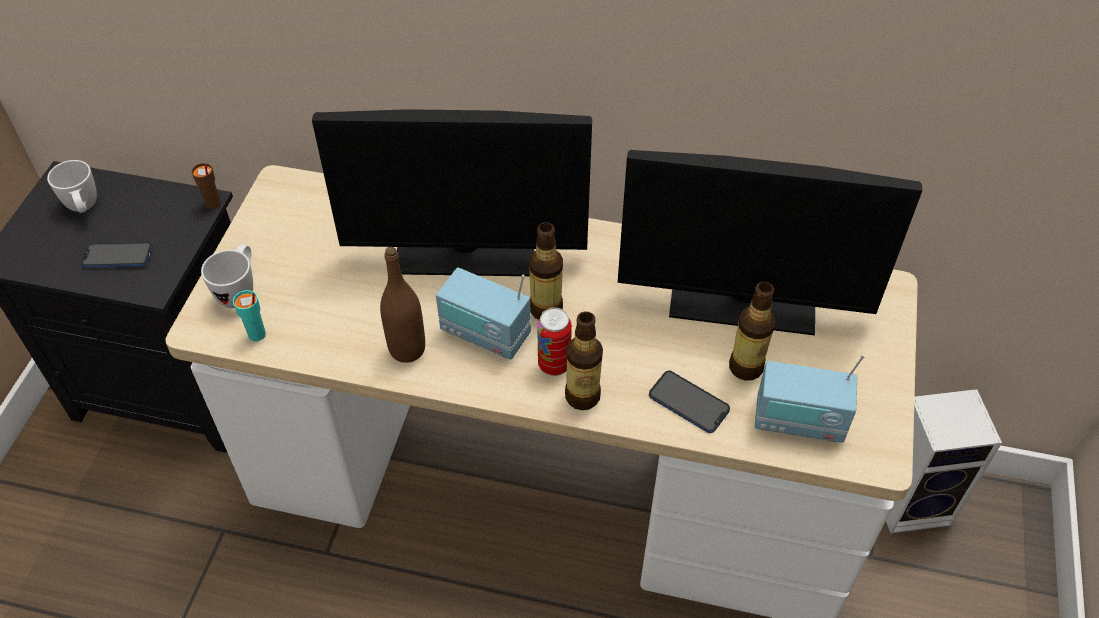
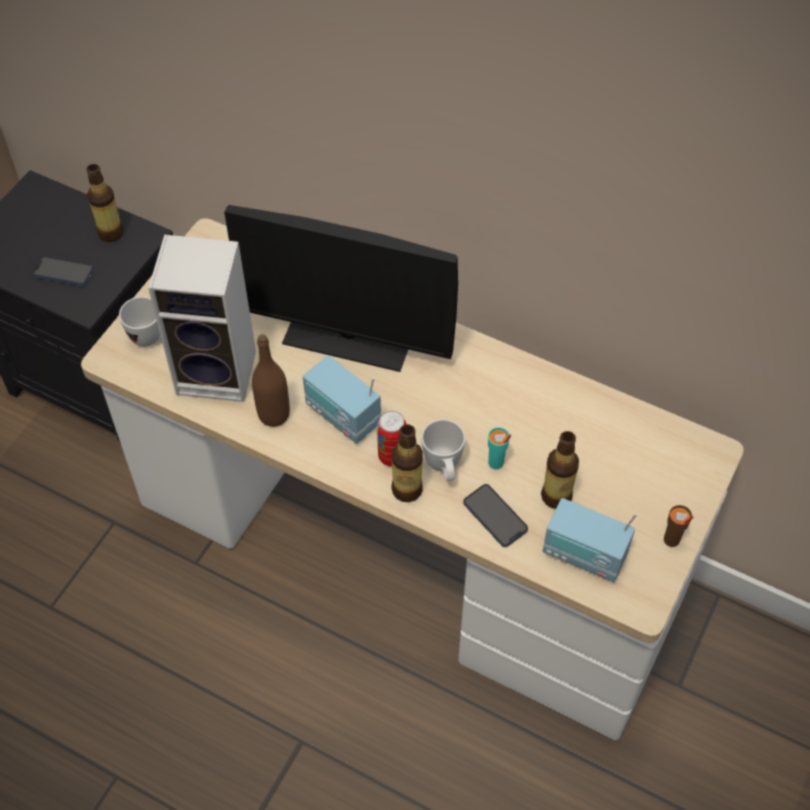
camera: 15 degrees right, 5 degrees up
(84, 209) = (46, 221): white mug -> white mug (444, 467)
(213, 204) = (154, 239): brown cup -> brown cup (671, 540)
(257, 335) = (155, 374): turquoise cup -> turquoise cup (496, 463)
(546, 309) = (401, 405): bottle -> bottle (111, 233)
(742, 301) = (576, 435): monitor -> none
(913, 501) = (738, 646): speaker -> speaker (220, 371)

